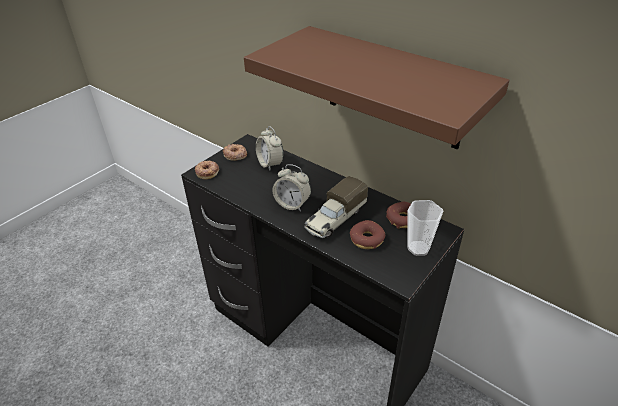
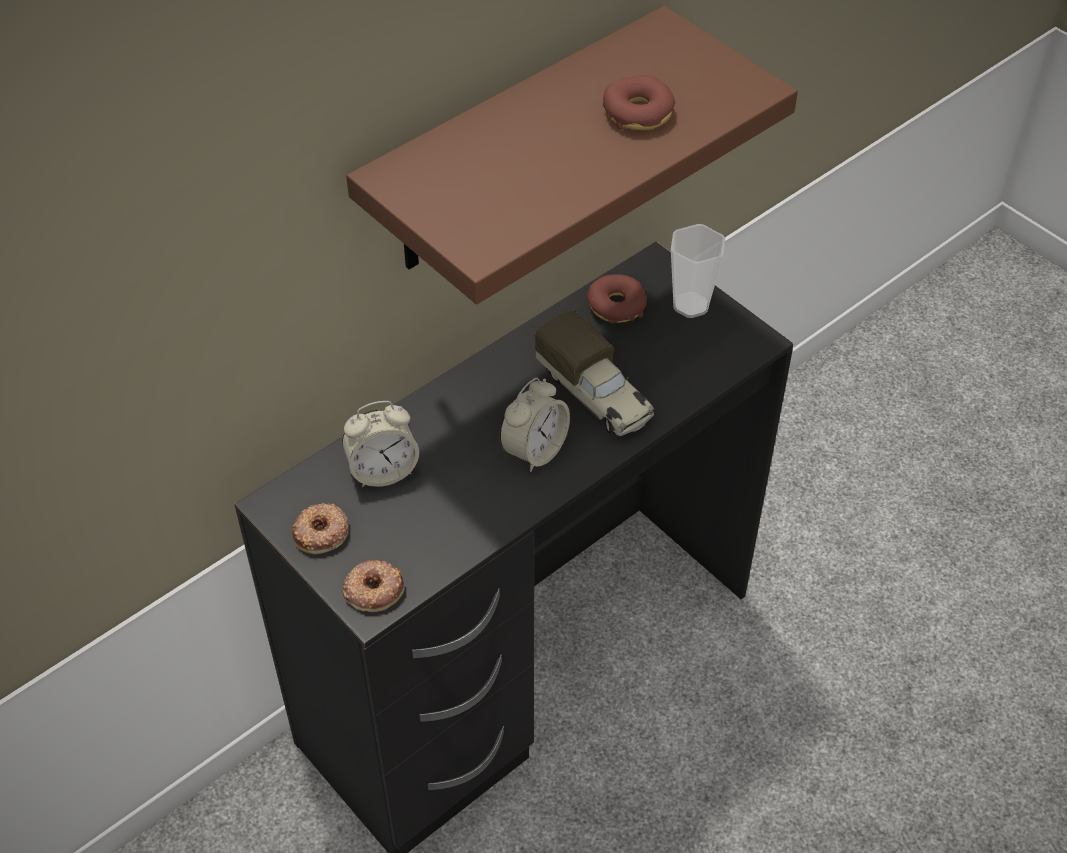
camera: 80 degrees left, 10 degrees up
(367, 239) = (656, 362): donut -> donut (638, 113)

